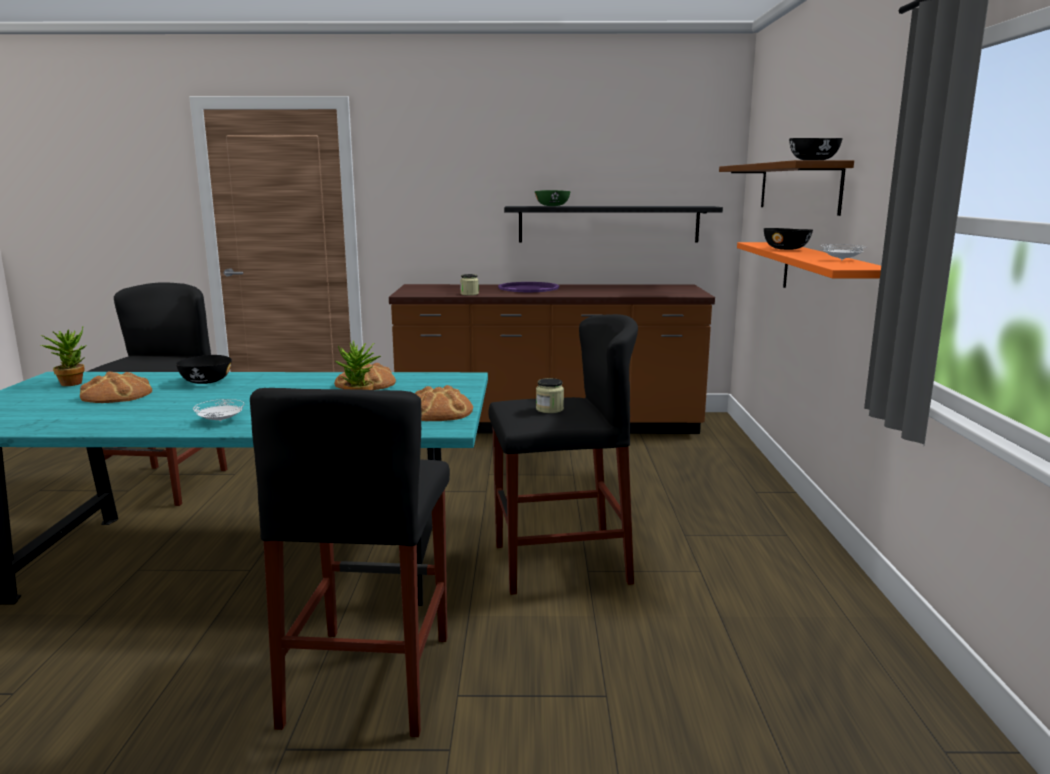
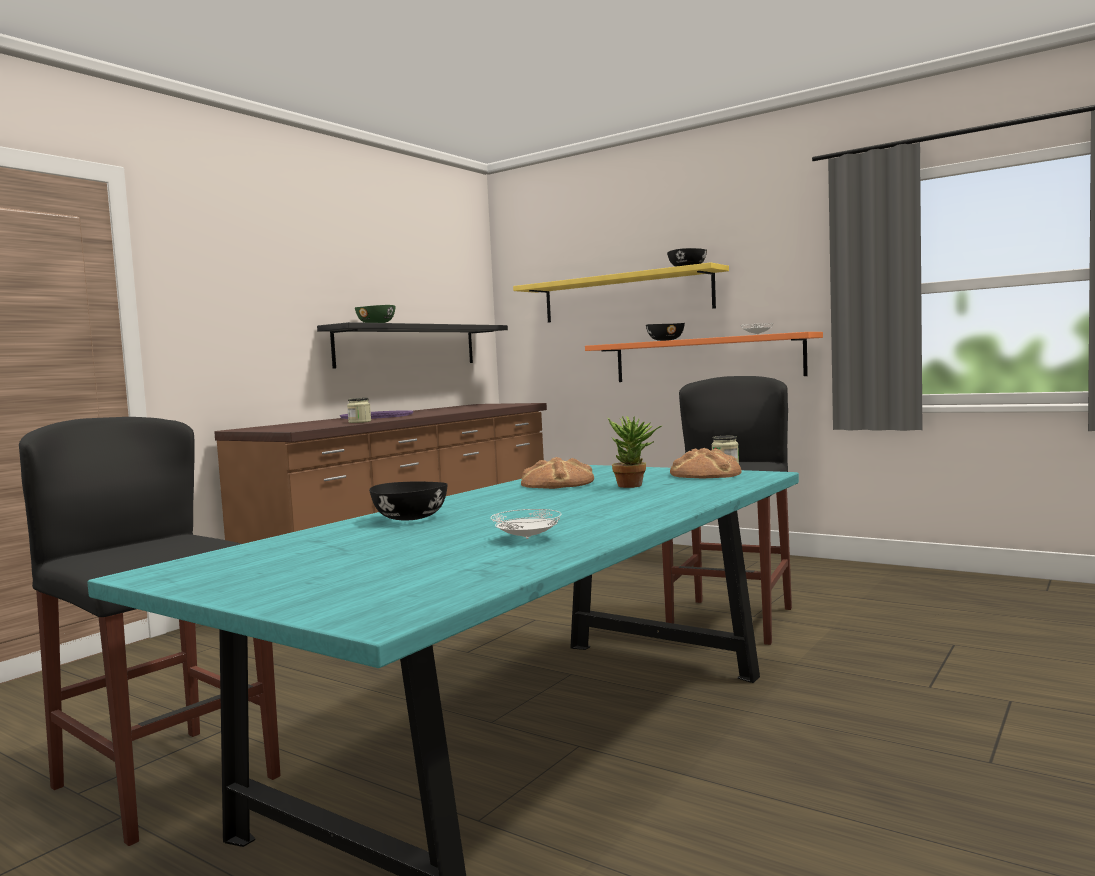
camera: 55 degrees left, 10 degrees down
(71, 383) = (240, 564): potted plant -> none
(117, 395) = (393, 544): bread -> none
(220, 421) = (628, 514): white plate -> white plate (526, 539)
(369, 679) = (884, 714): black stool -> none
(797, 187) = (625, 296): brown shelf -> yellow shelf

